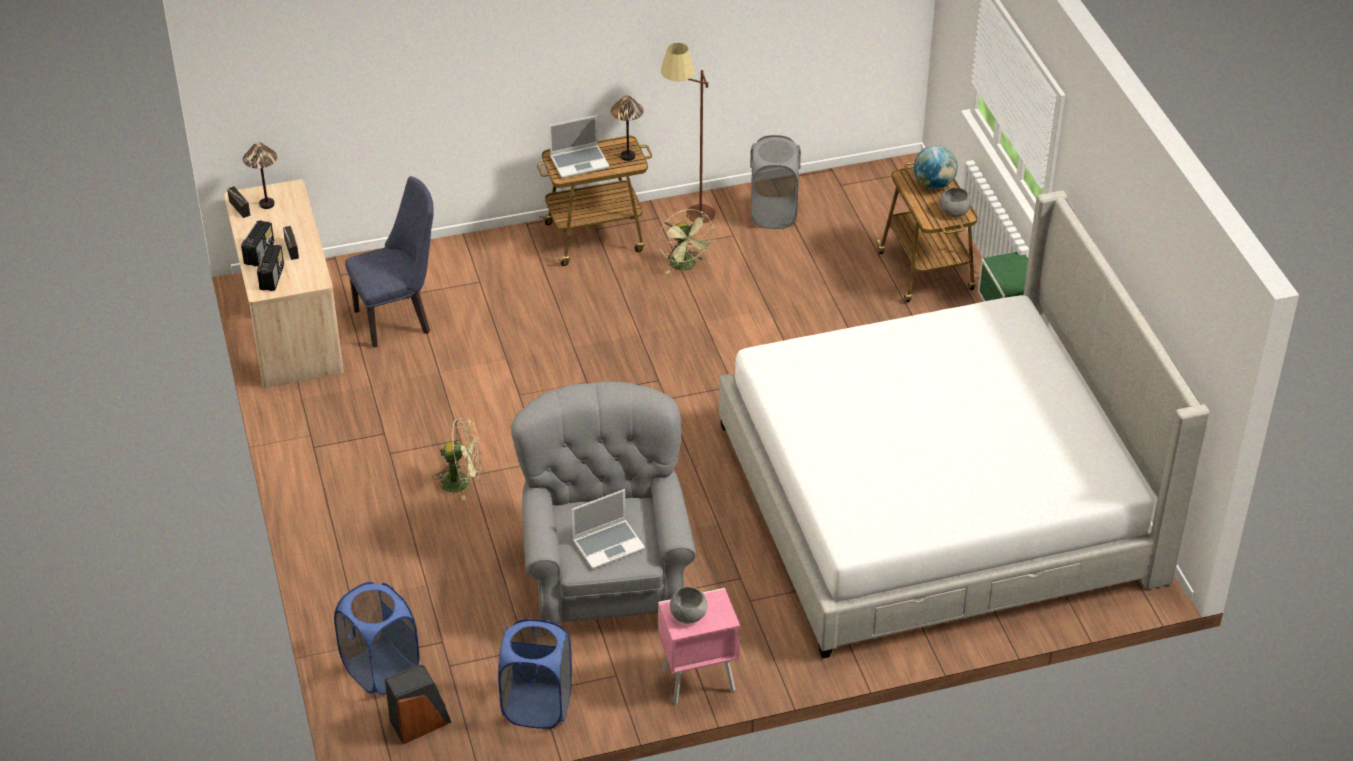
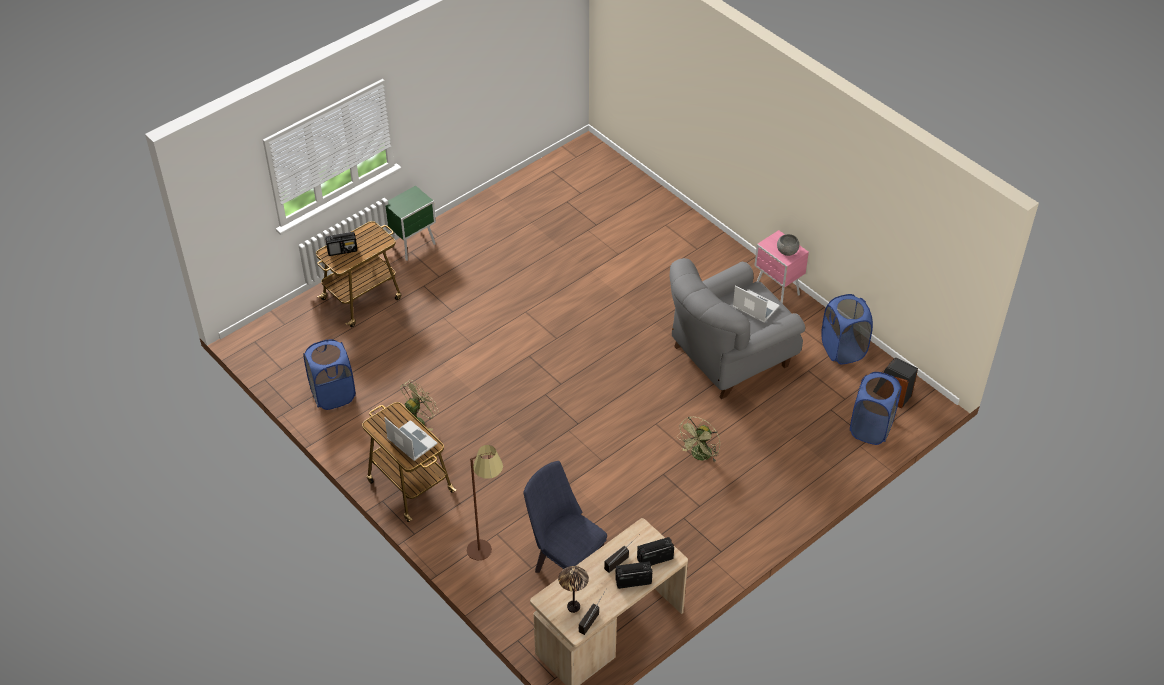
camera: 115 degrees left, 5 degrees up
(462, 481) = (699, 456): green fan -> green fan turned 120 degrees counterclockwise
(627, 156) = (389, 418): table lamp -> none
(688, 218) = (360, 440): brown floor lamp -> brown floor lamp (488, 555)
(773, 213) = (333, 394): grey laundry basket -> blue laundry basket
(934, 184) = (342, 250): globe -> radio
(937, 501) = (575, 237): bed -> none
(954, 212) = (369, 233): grey bowl -> none

